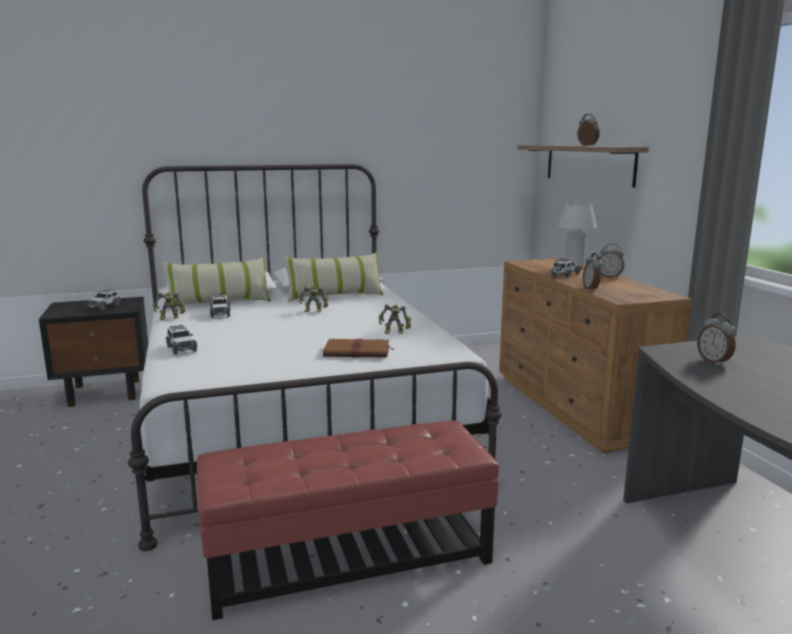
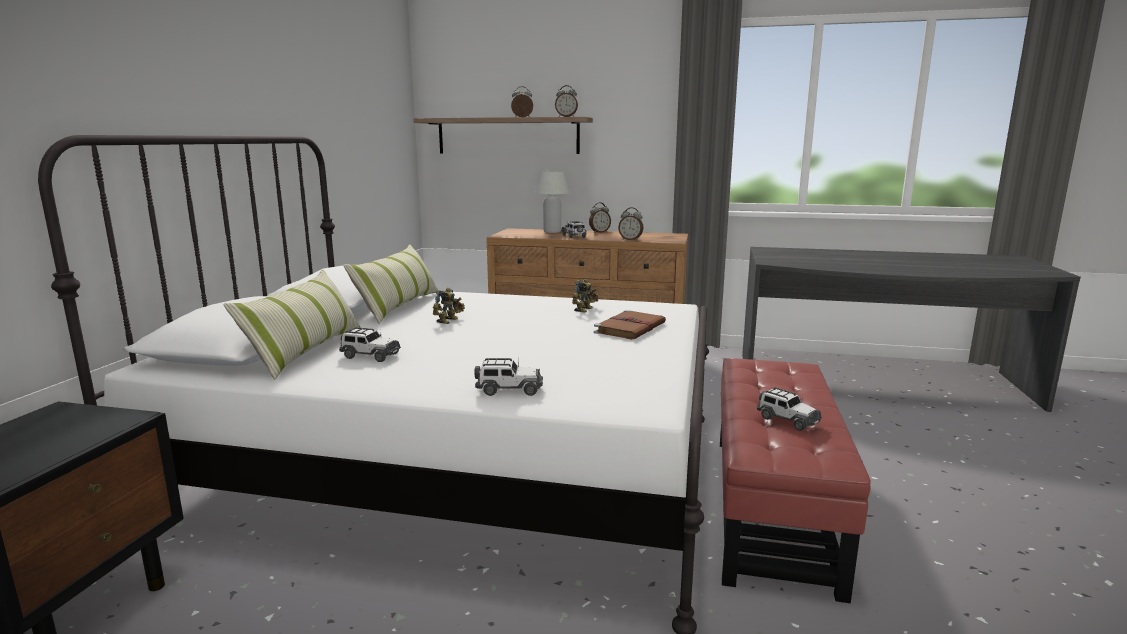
camera: 60 degrees left, 0 degrees up
(104, 306) = (51, 435): toy car -> toy car (787, 420)
(170, 318) = (333, 382): toy robot -> none
(714, 361) = (801, 260): alarm clock -> alarm clock (566, 117)

